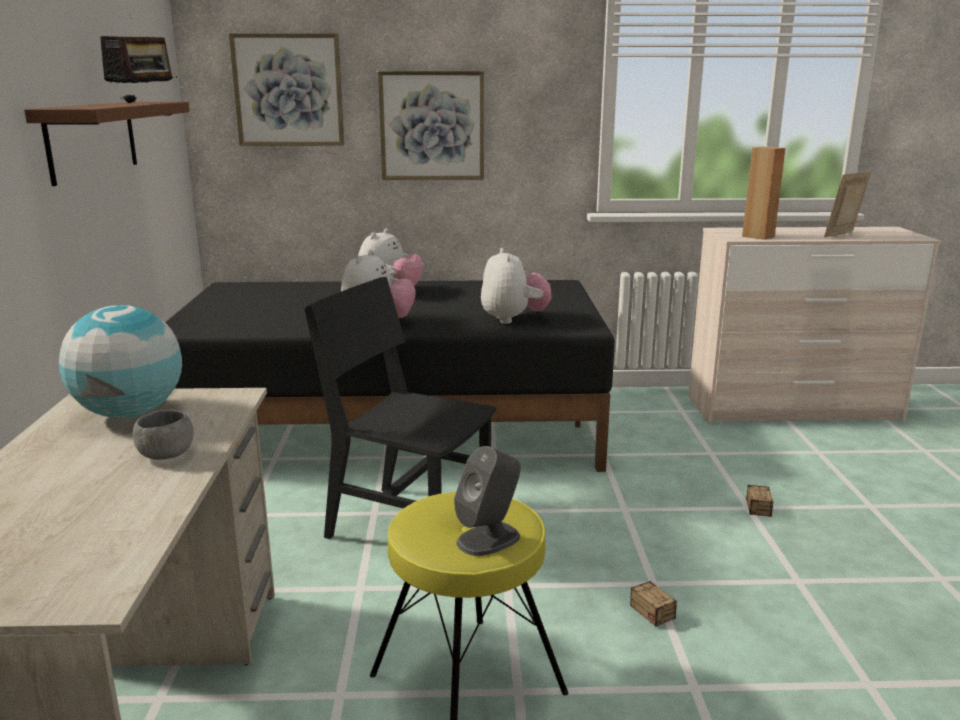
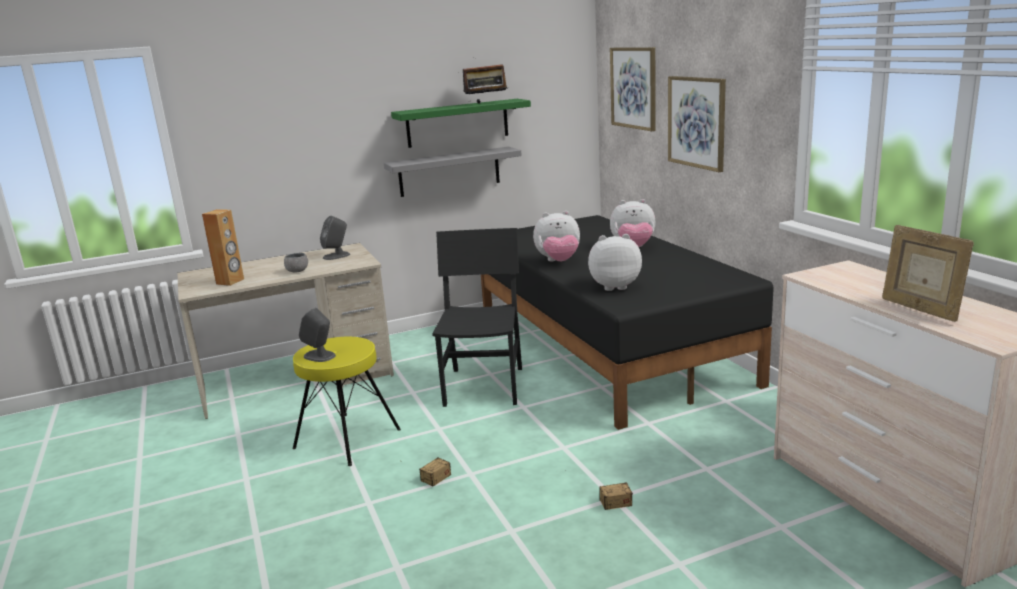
camera: 70 degrees right, 0 degrees up
(93, 139) = (457, 123): brown shelf -> green shelf
(96, 231) = (449, 172): none -> grey shelf
(130, 413) = (337, 256): globe -> grey speaker
(514, 319) = (614, 286): plush toy -> plush toy turned 150 degrees counterclockwise
(758, 236) = (834, 281): brown speaker -> brown speaker (230, 281)
(842, 235) = (920, 309): picture frame -> picture frame turned 135 degrees counterclockwise

